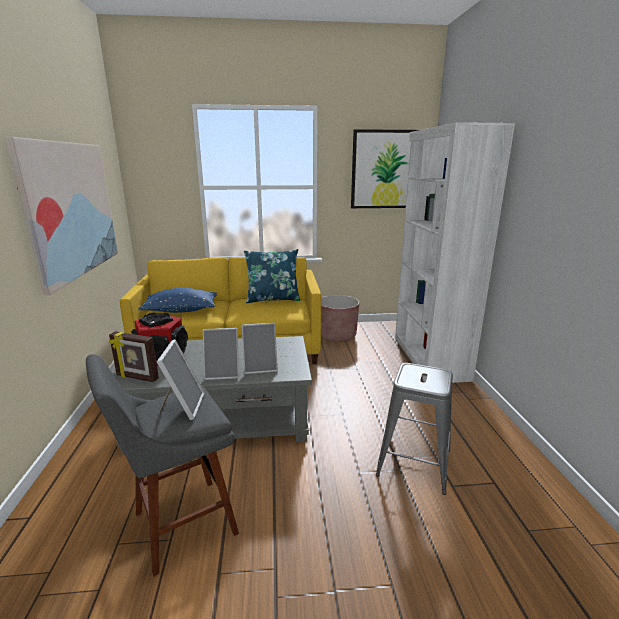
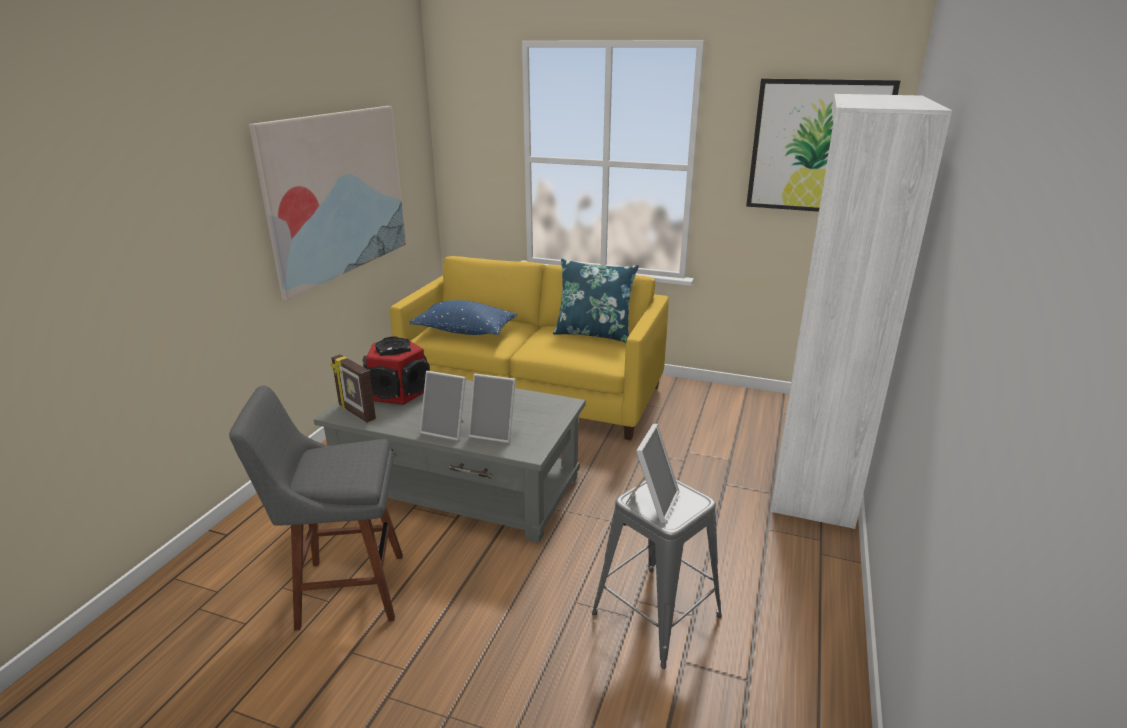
camera: 25 degrees right, 5 degrees up
(182, 406) = (344, 461): picture frame -> picture frame (652, 502)
(337, 336) = (693, 404): brown planter -> none

